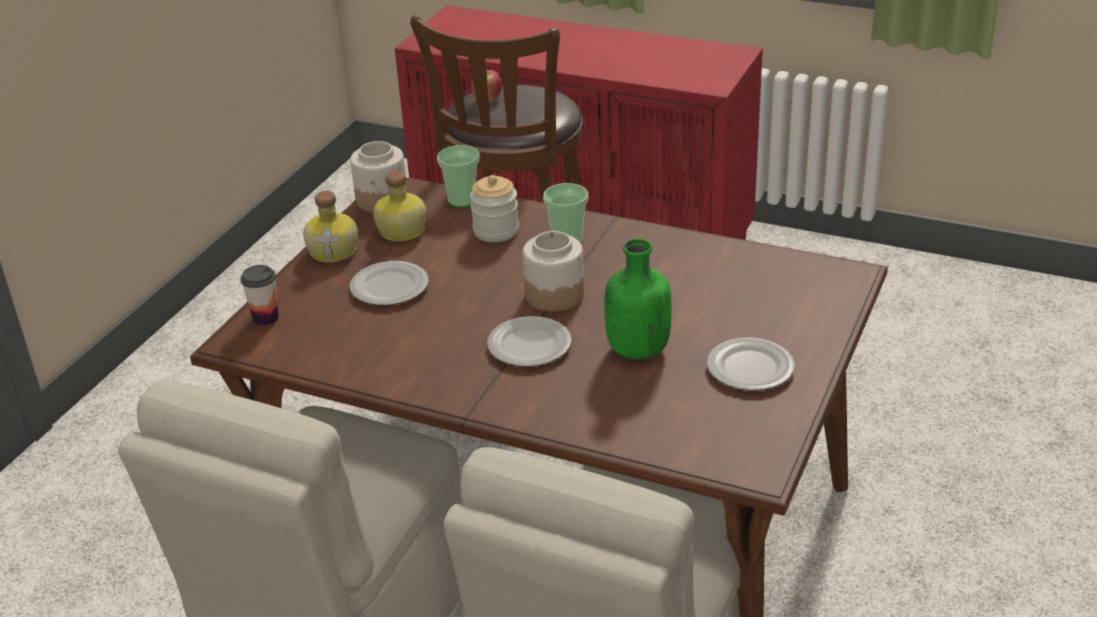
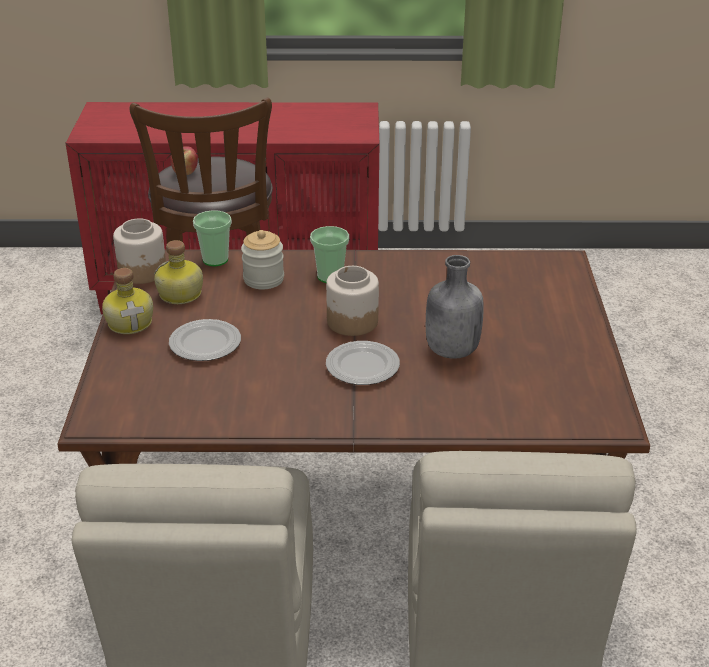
camera: 25 degrees left, 0 degrees up
(265, 318) = (109, 393): cup -> none
(636, 349) = (450, 350): green bottle -> grey bottle
(749, 368) = (546, 346): plate -> none

